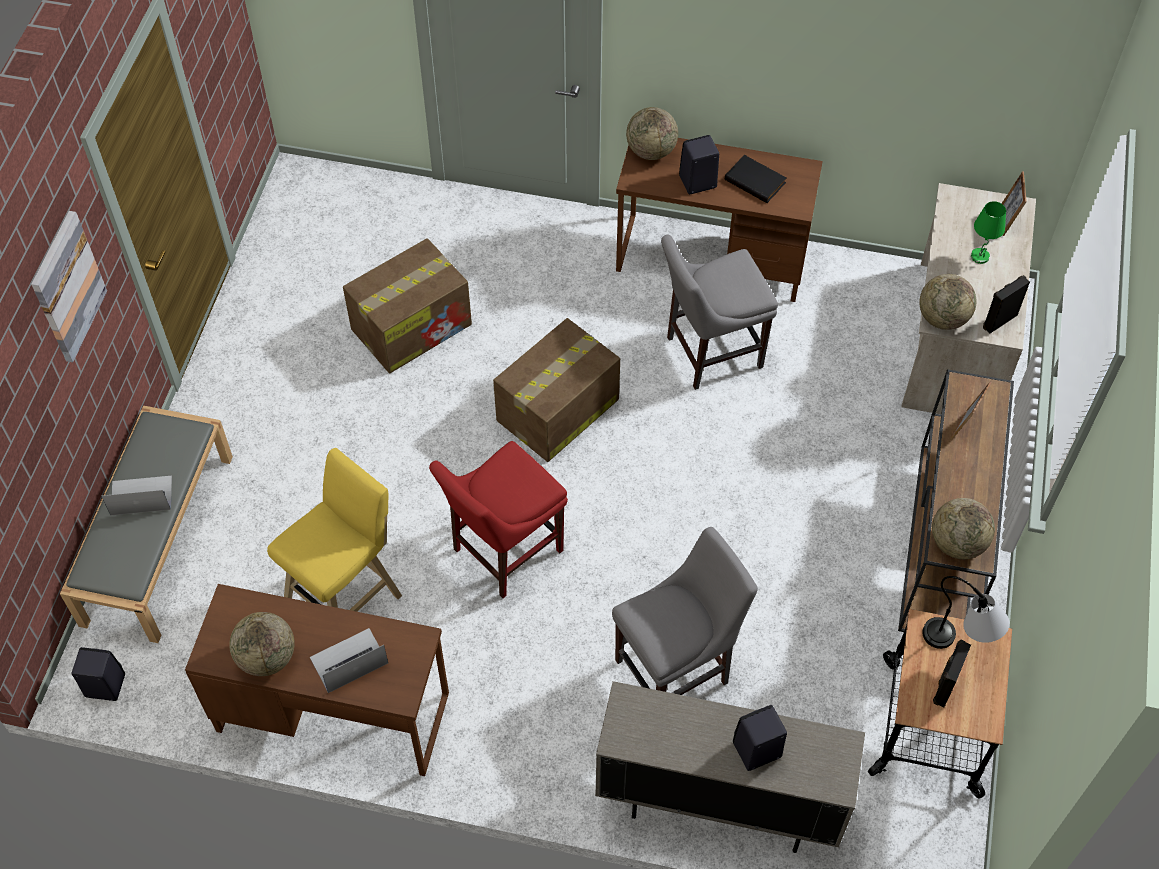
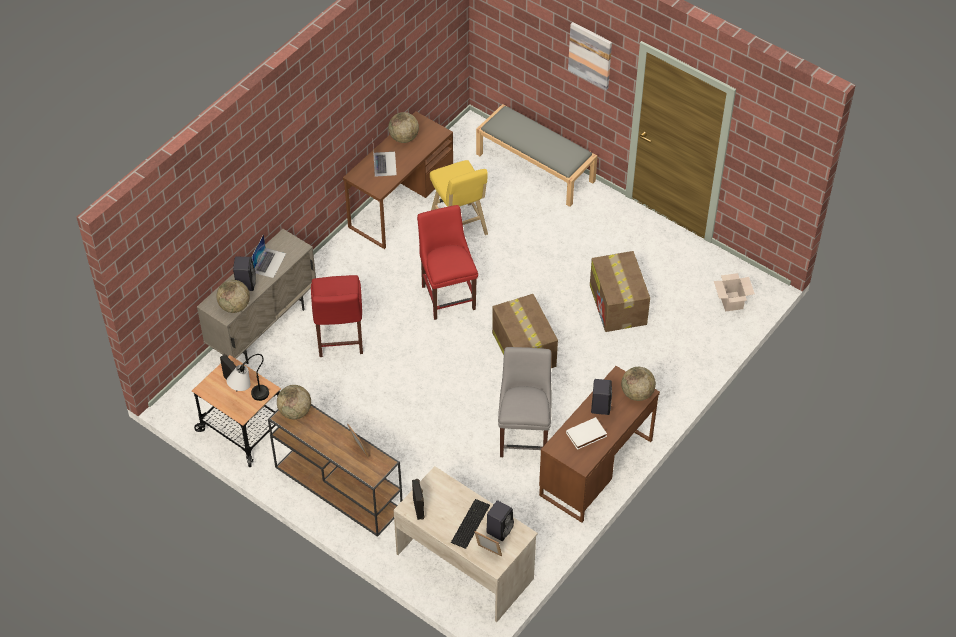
camera: 115 degrees right, 5 degrees down
(103, 685) = (465, 131): black speaker -> black speaker (500, 529)
(141, 495) = (538, 139): laptop -> laptop (269, 262)
(341, 201) = (732, 302): none -> cardboard box
(677, 669) = (339, 340): grey chair -> red chair
(756, 181) = (586, 435): black book -> white book
(942, 318) = (436, 481): globe -> globe (235, 306)
(980, 257) = (469, 524): green table lamp -> keyboard

